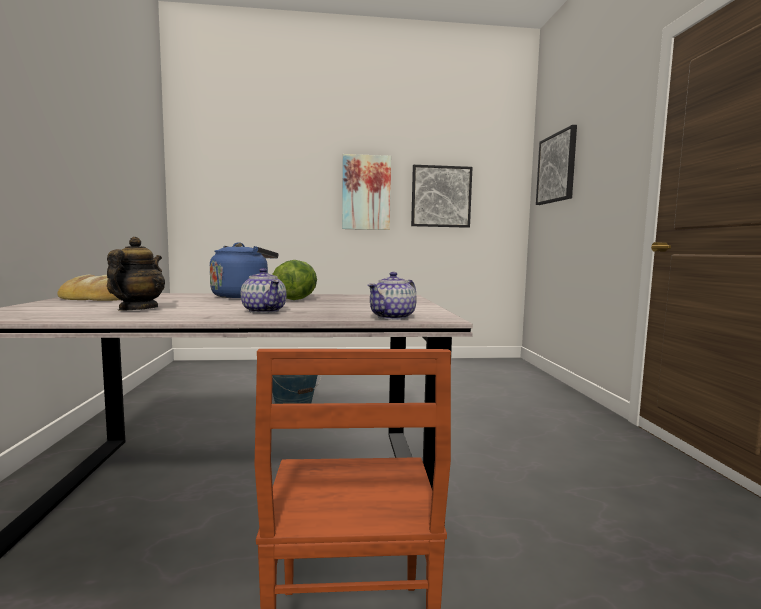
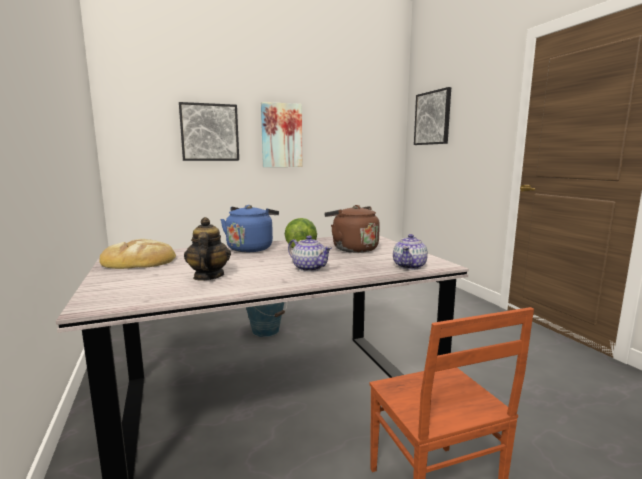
camera: 15 degrees left, 5 degrees up
(357, 302) = (352, 249): none -> brown kettle
(441, 196) = (341, 138): picture -> picture (209, 132)

